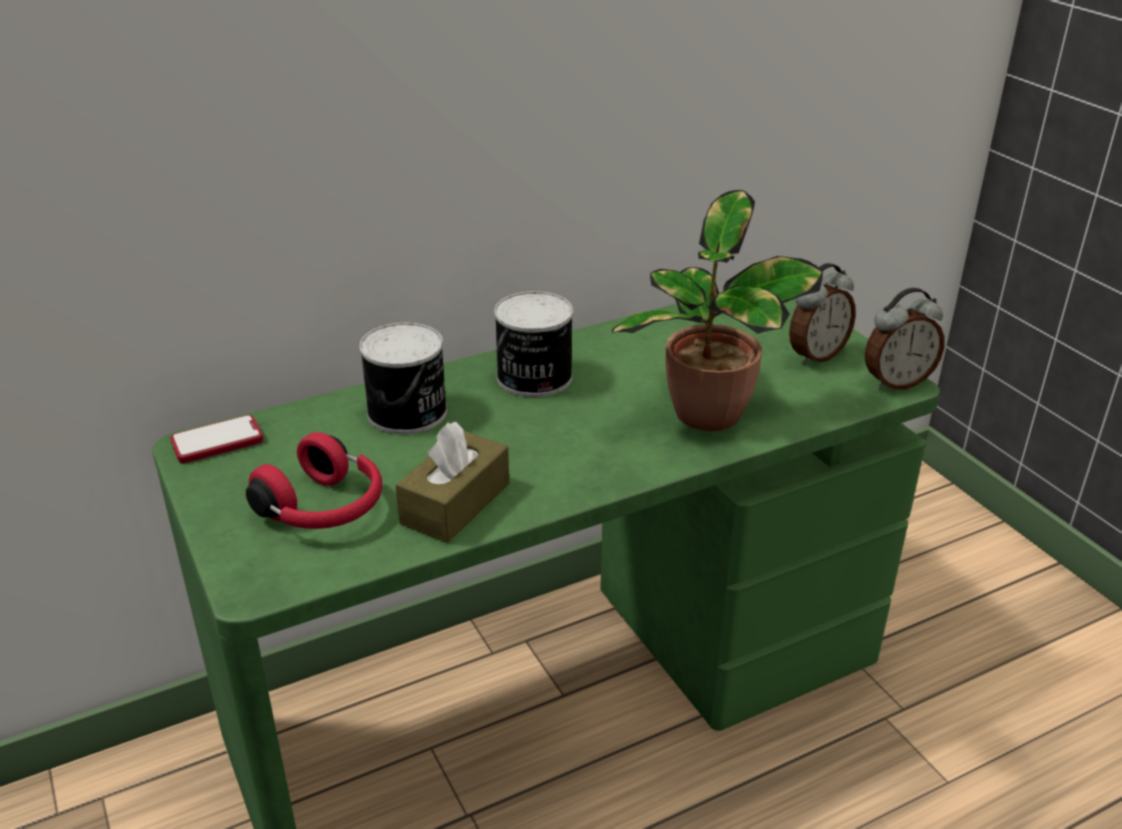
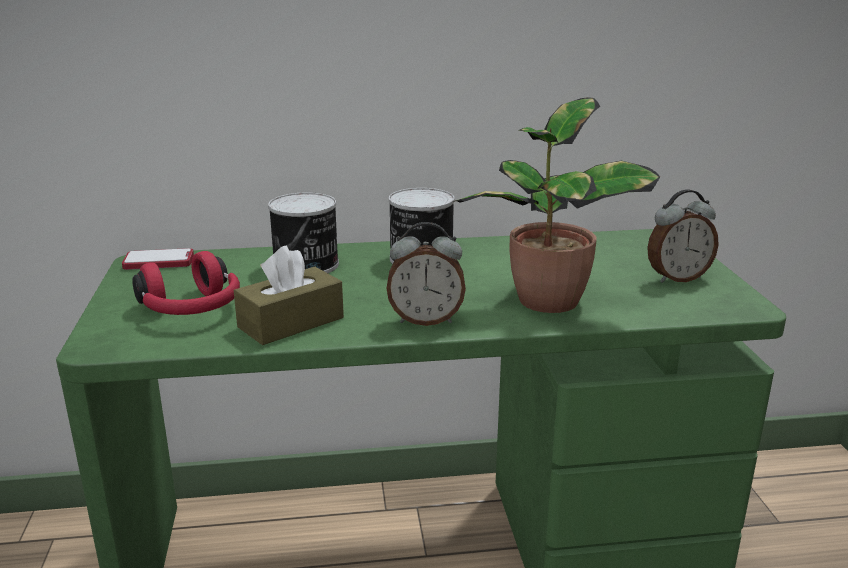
camera: 20 degrees right, 10 degrees down
(896, 382) = (743, 305): alarm clock -> alarm clock (426, 320)

